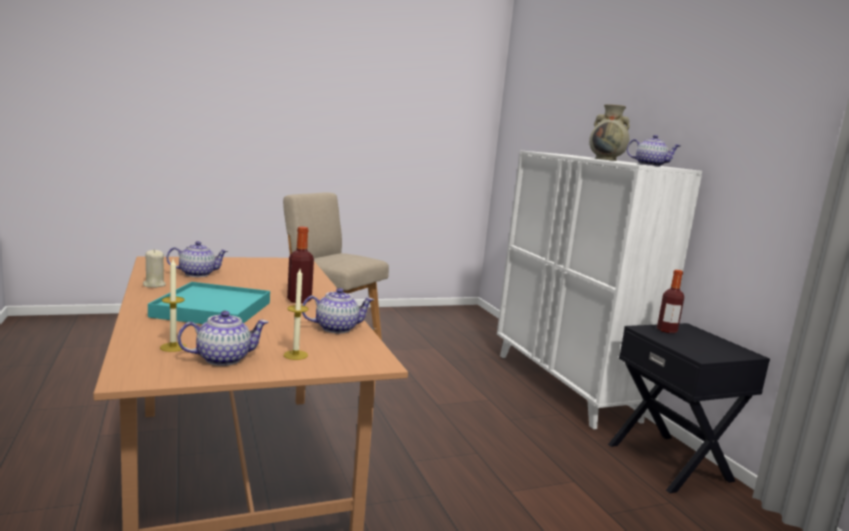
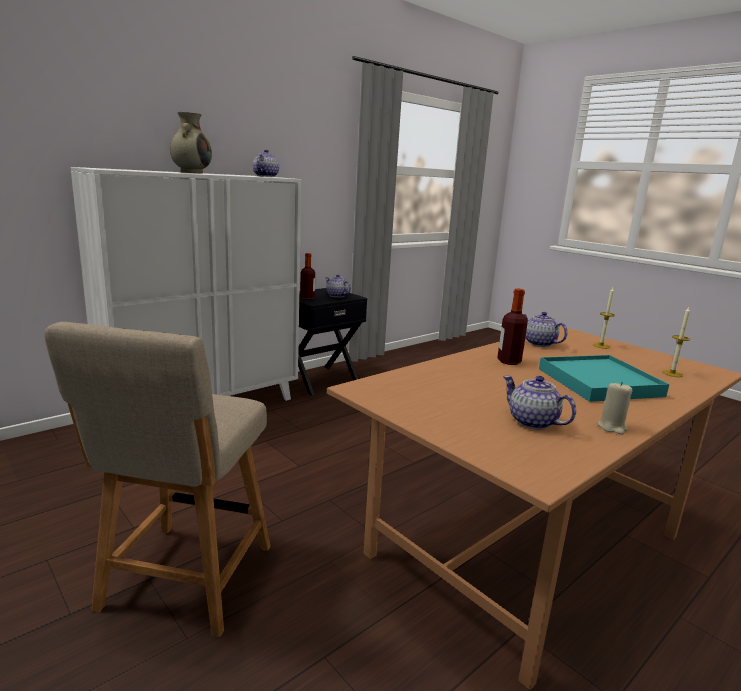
camera: 110 degrees left, 5 degrees up
(224, 358) = (647, 359): teapot -> teapot (336, 295)

